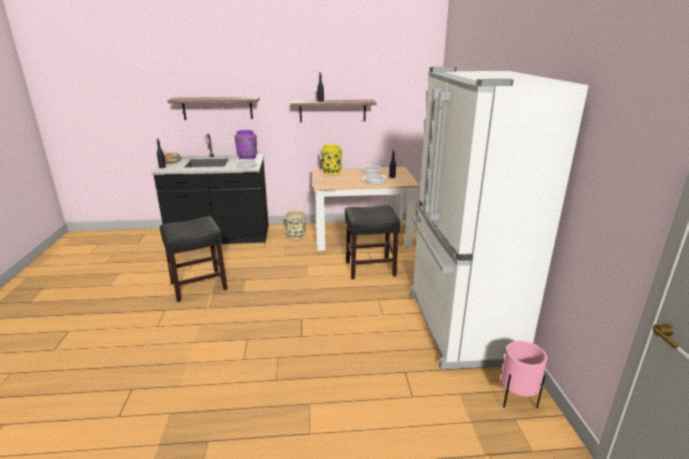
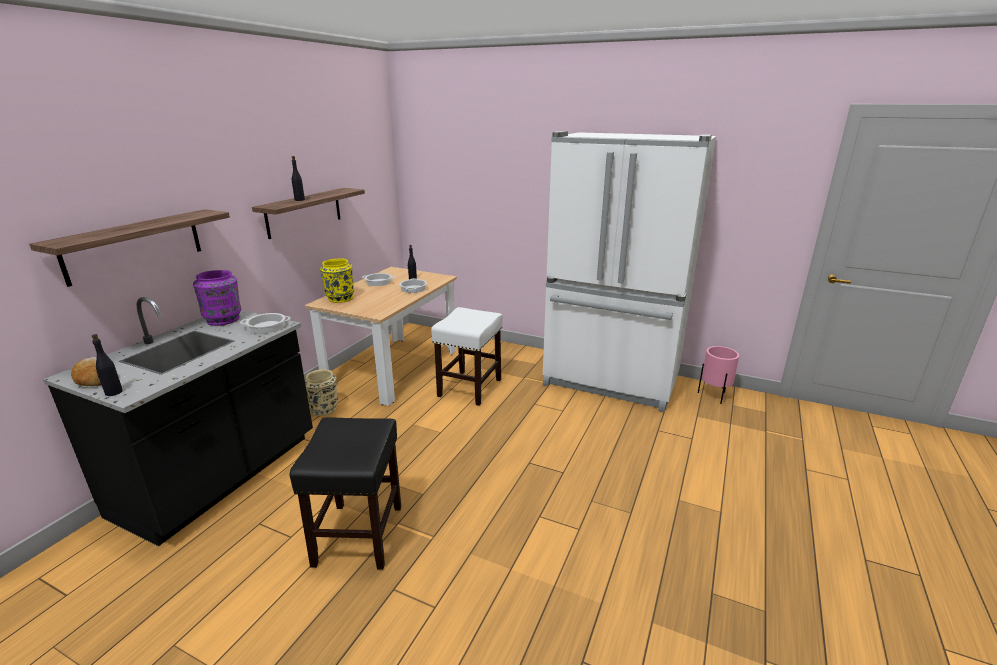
camera: 60 degrees left, 0 degrees up
(369, 268) = (469, 388): black stool -> white stool

